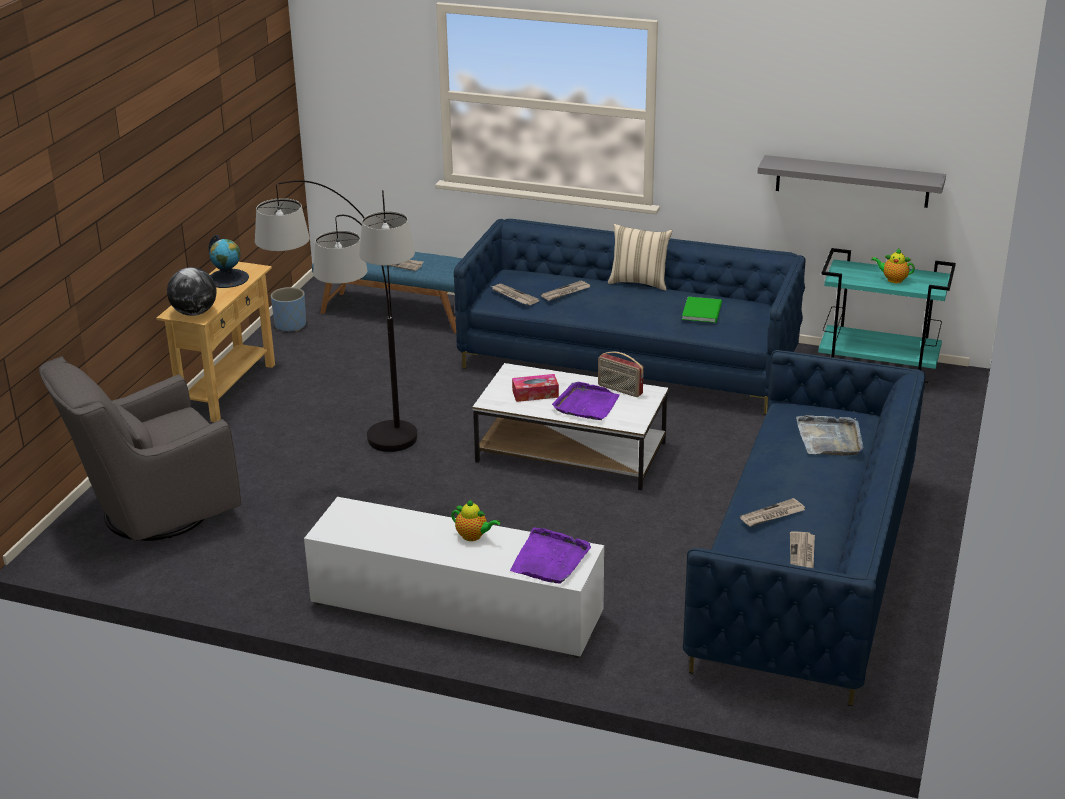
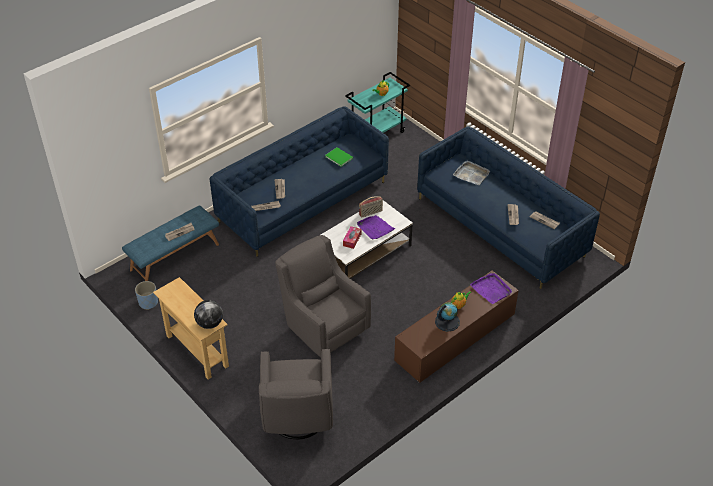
camera: 60 degrees left, 15 degrees up
(228, 278) = (179, 298): globe -> globe (447, 321)
(367, 471) = (323, 326): floor lamp -> grey armchair
(454, 610) = (455, 339): white tv stand -> brown tv stand
(639, 282) = (292, 162): beige pillow -> none
(852, 181) = (348, 61): grey shelf -> none

